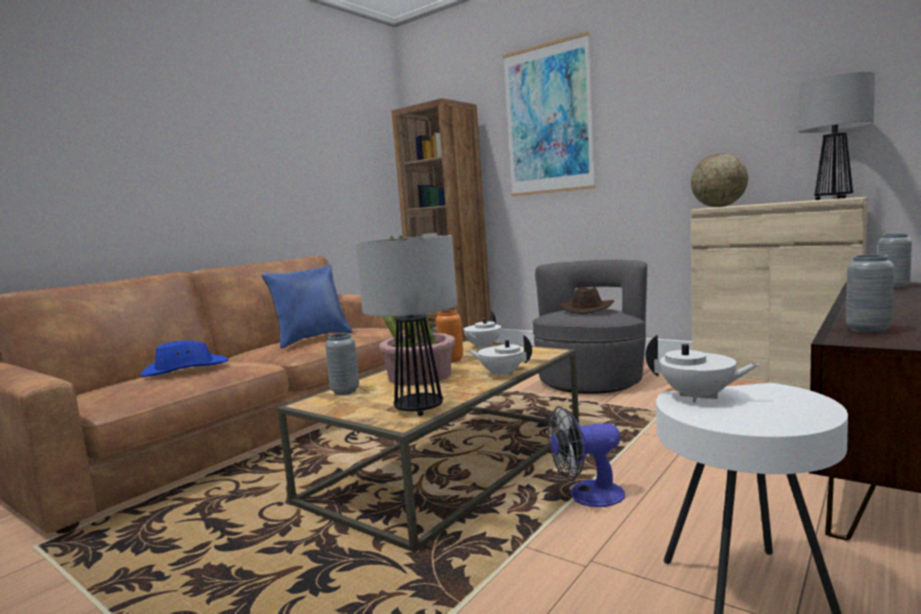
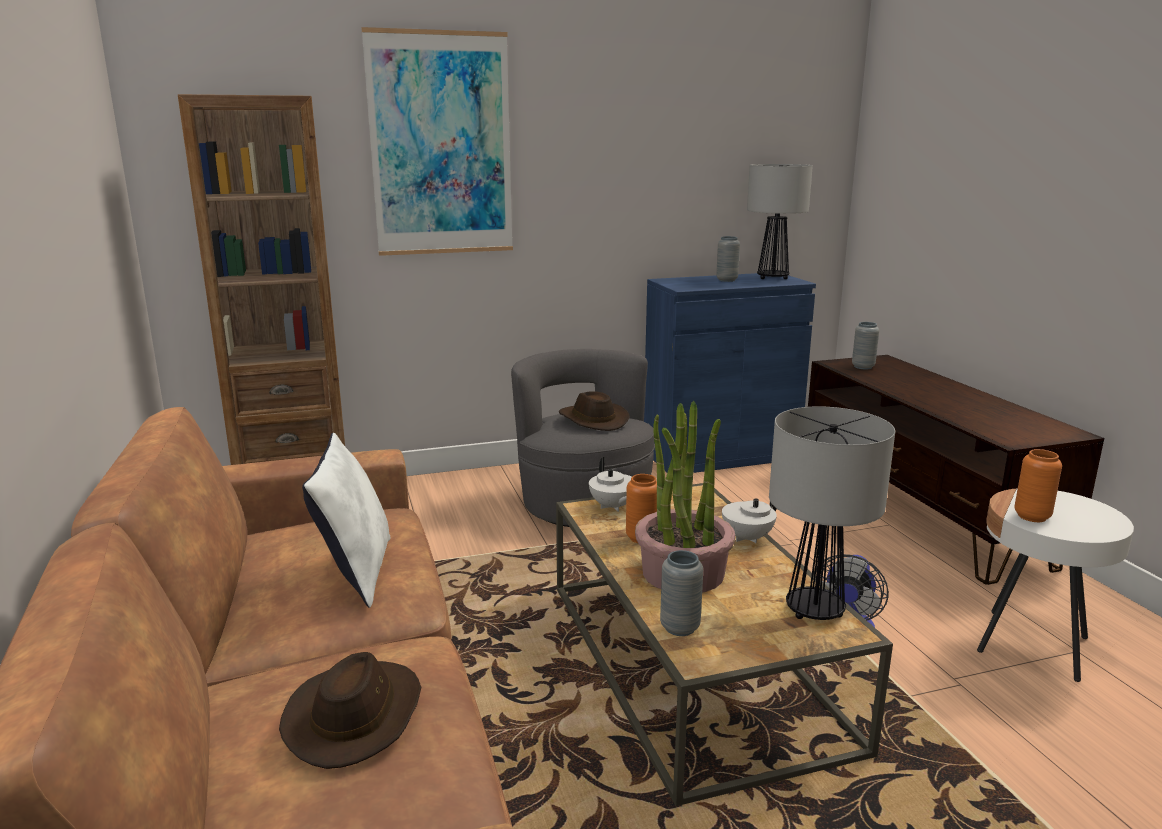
camera: 55 degrees left, 10 degrees up
(185, 369) = (355, 715): blue hat -> brown hat
(312, 339) = (356, 572): blue pillow -> white pillow
(698, 397) = (1032, 516): white teapot -> orange vase
(719, 206) = (680, 283): globe -> none
(775, 379) = (720, 454): beige cabinet -> blue cabinet
(868, 330) = (992, 427): grey vase -> grey vase (726, 280)

